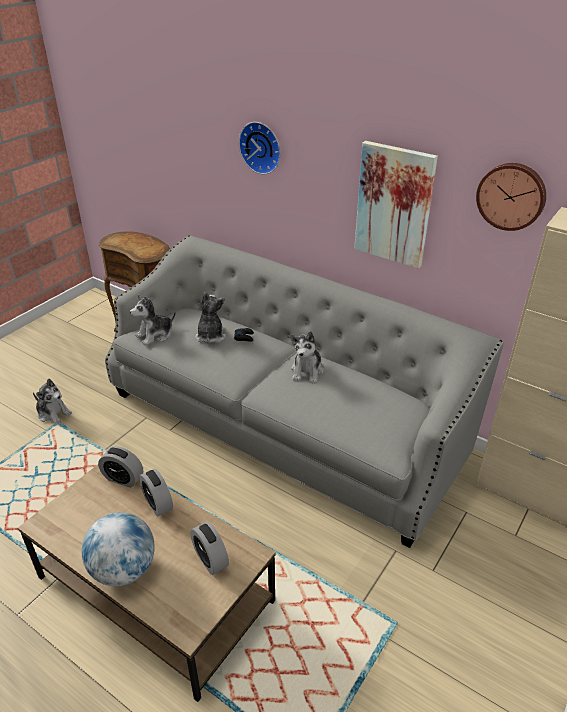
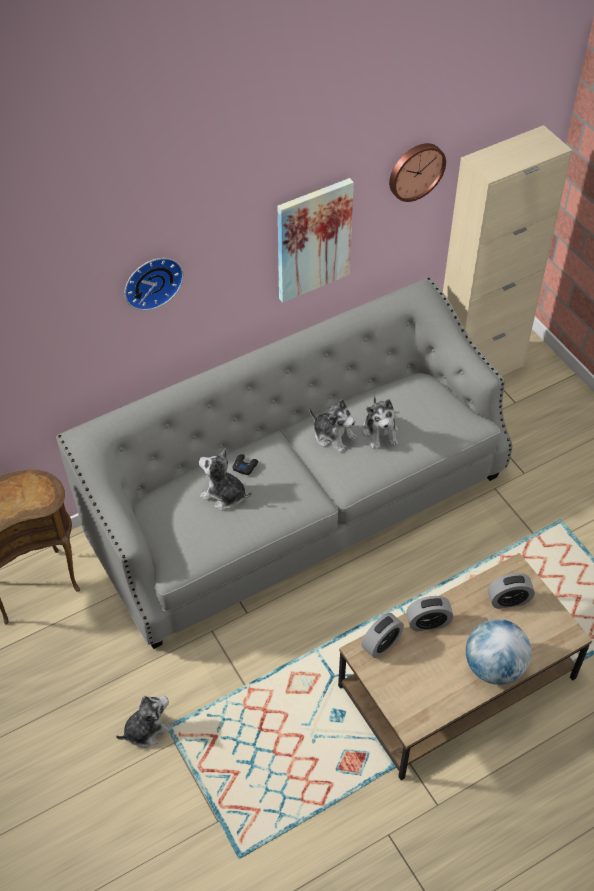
camera: 65 degrees left, 15 degrees up
(155, 335) = (187, 547): plush toy -> plush toy (380, 432)

